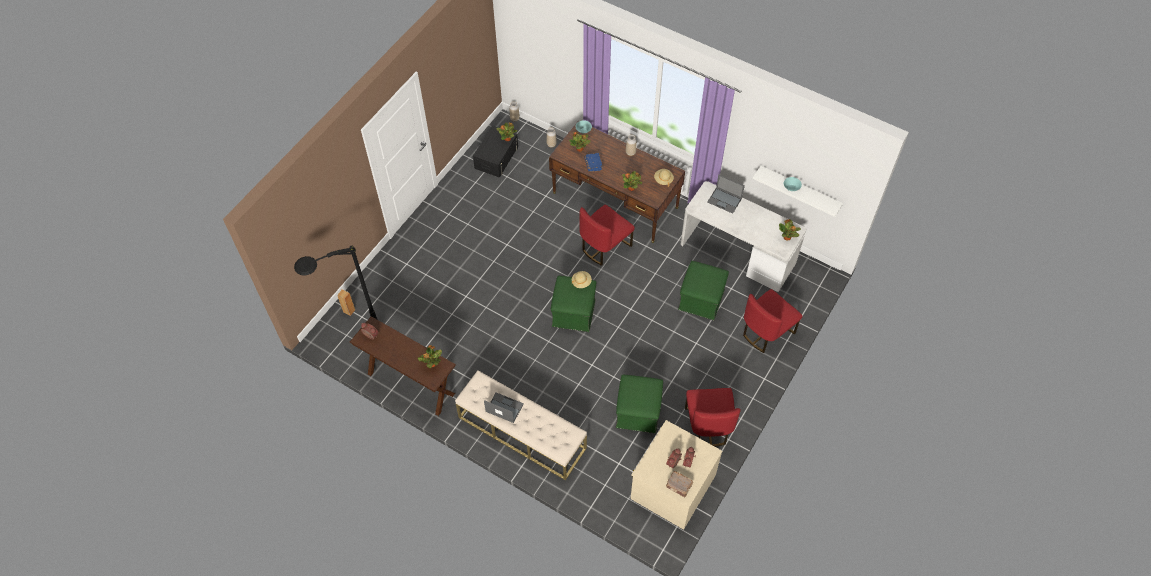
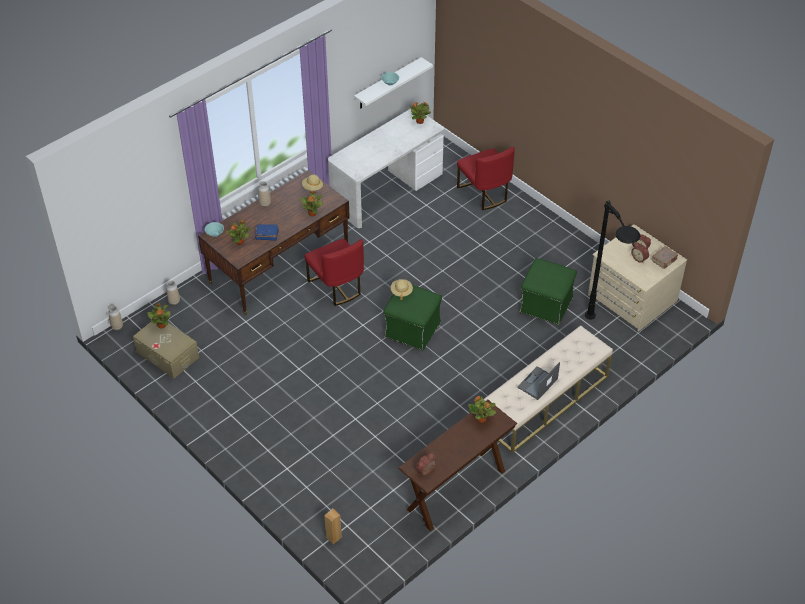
camera: 75 degrees left, 10 degrees down
(348, 341) = (377, 544): black floor lamp -> black floor lamp (602, 340)
(496, 157) = (167, 354): black storage box -> beige storage box
(701, 300) = (432, 229): green ottoman -> none
(708, 426) = (574, 258): red chair -> none
(725, 200) = (358, 151): laptop -> none

